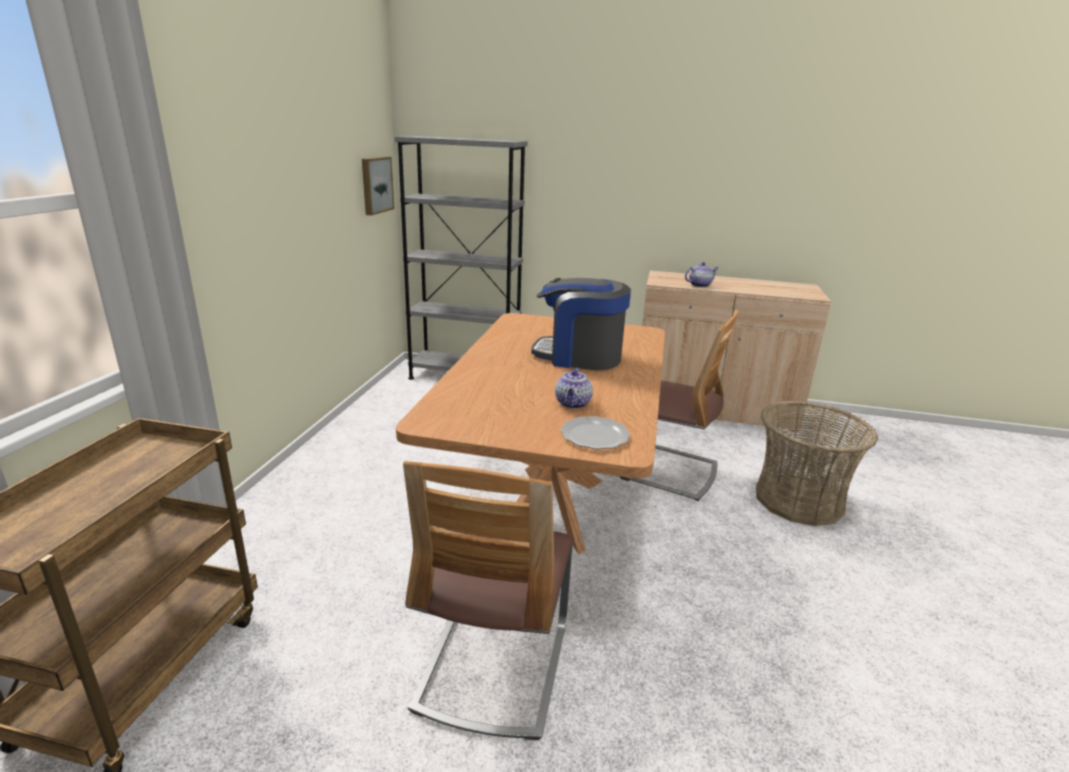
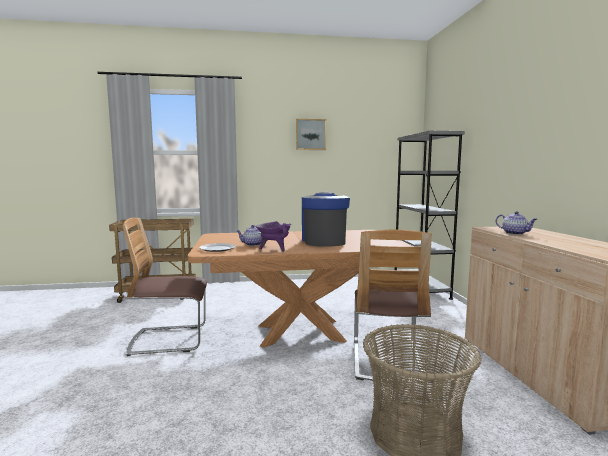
camera: 70 degrees right, 15 degrees down
(375, 185) = (395, 165): picture -> picture (310, 134)
(621, 395) = (274, 249): none -> purple cooking pot

